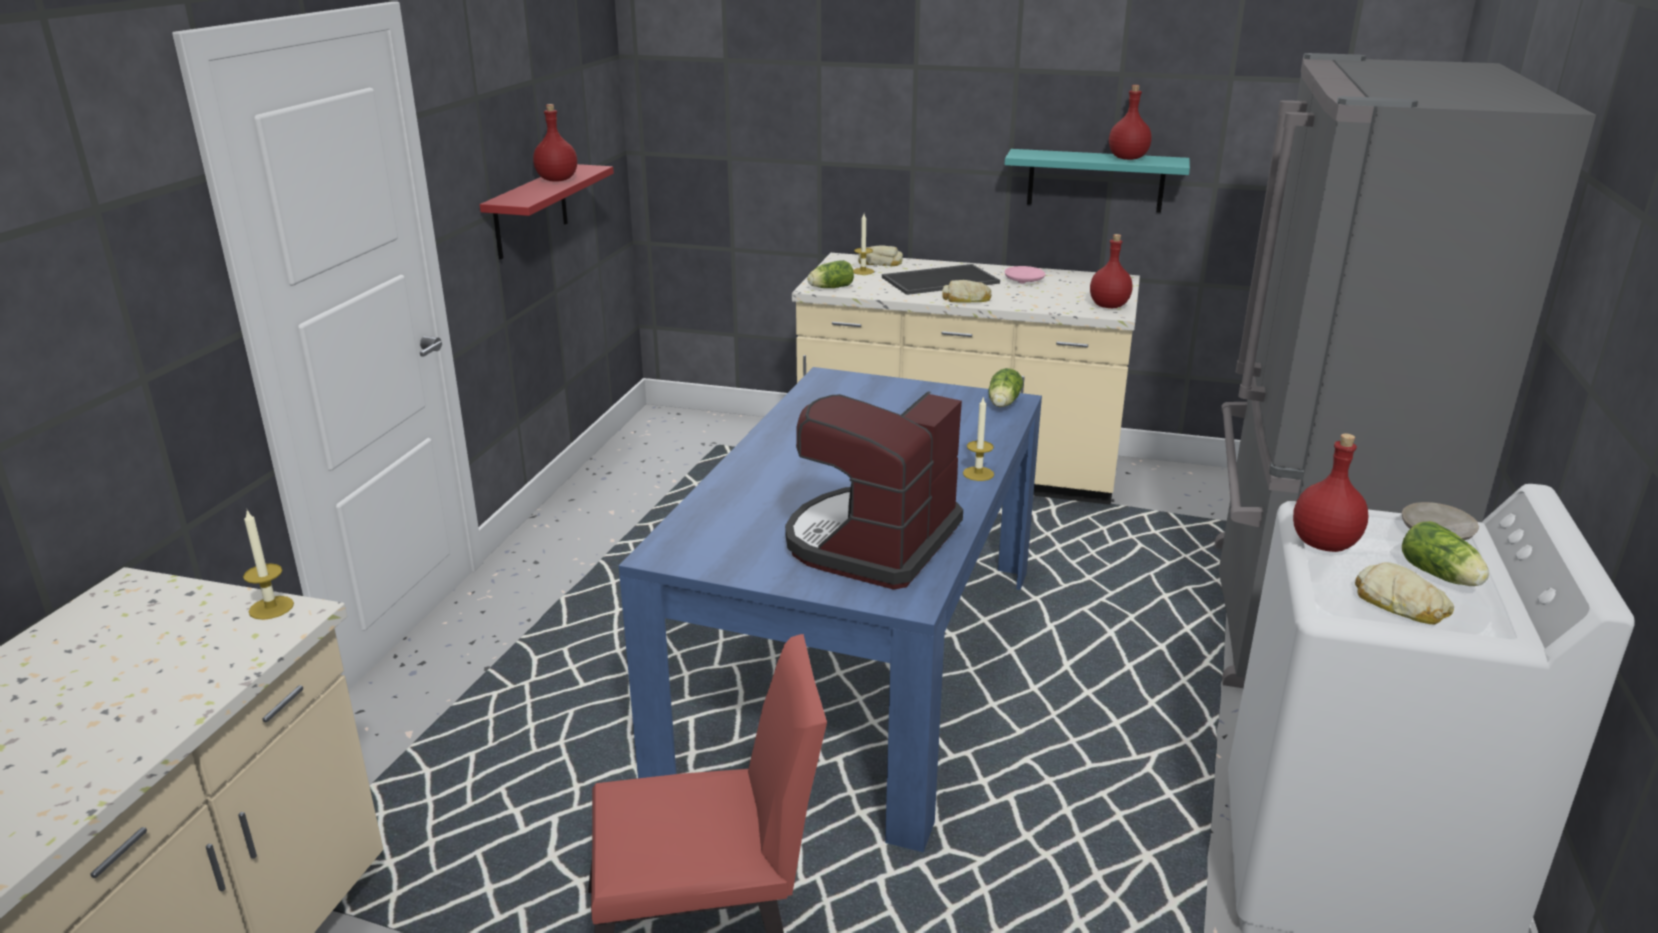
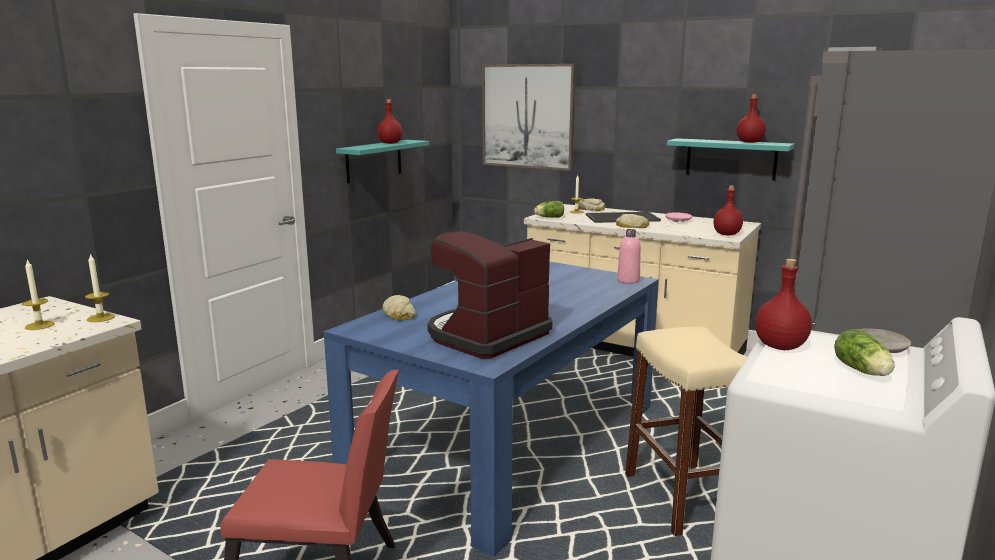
camera: 15 degrees right, 10 degrees down
(531, 211) = (374, 161): red shelf -> turquoise shelf
(763, 111) = (528, 116): none -> picture
(978, 474) = (584, 311): candle -> candle (39, 325)
(1002, 404) = (628, 281): lettuce -> pink bottle
(1129, 714) = (684, 498): none -> beige stool
(1400, 604) = (816, 382): bread -> bread (399, 314)

